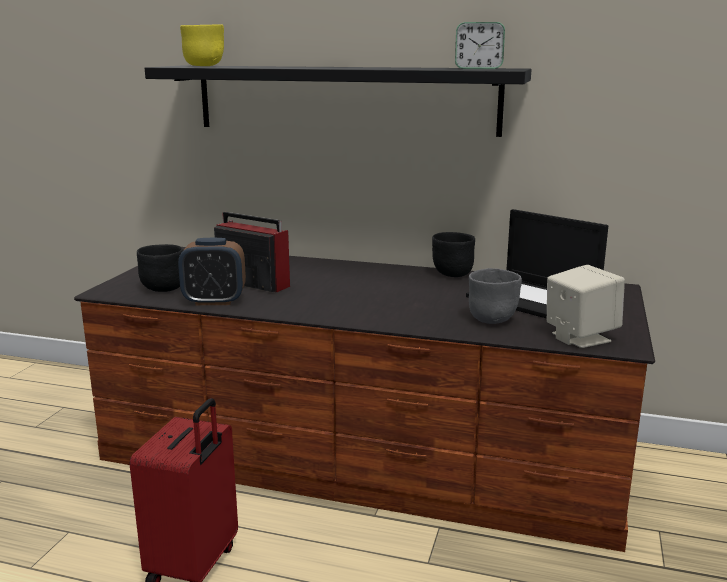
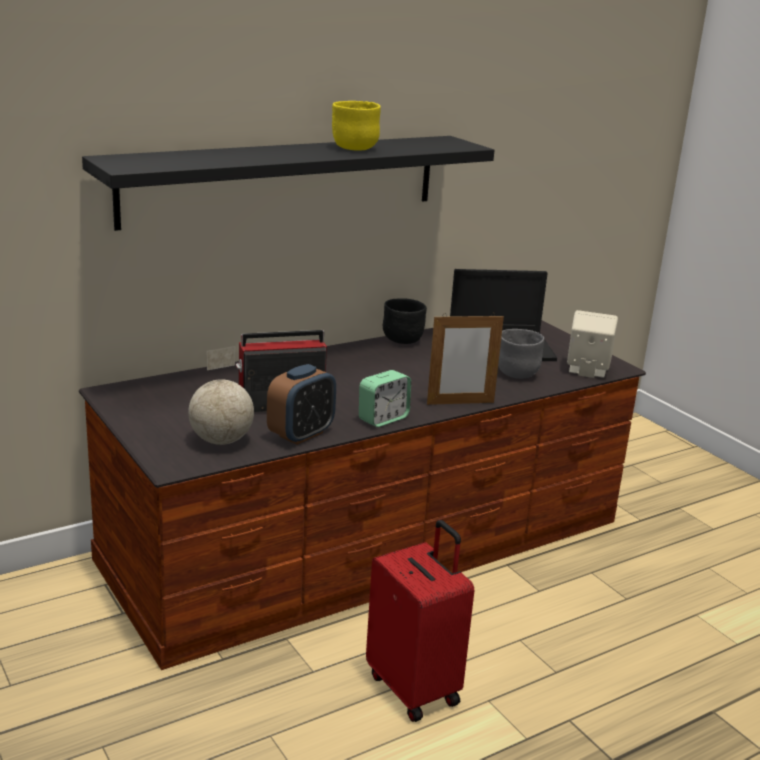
camera: 50 degrees left, 5 degrees up
(163, 289) = (222, 441): black bowl -> globe
(204, 66) = (151, 160): yellow bowl -> yellow bowl (354, 148)
(380, 321) = (460, 403): none -> picture frame
(478, 69) = (440, 145): alarm clock -> alarm clock (383, 419)

